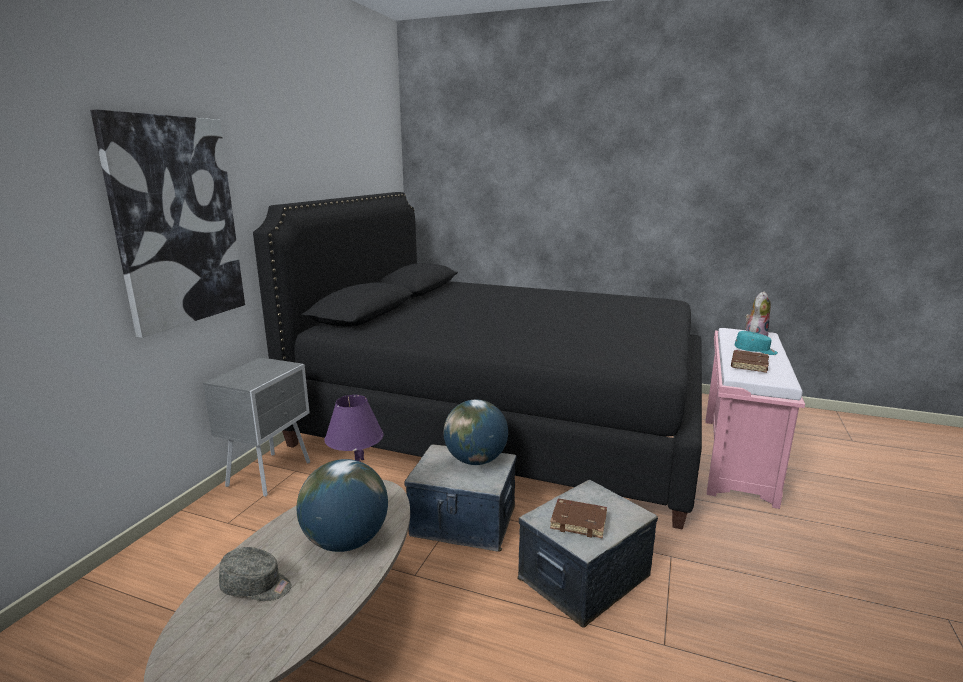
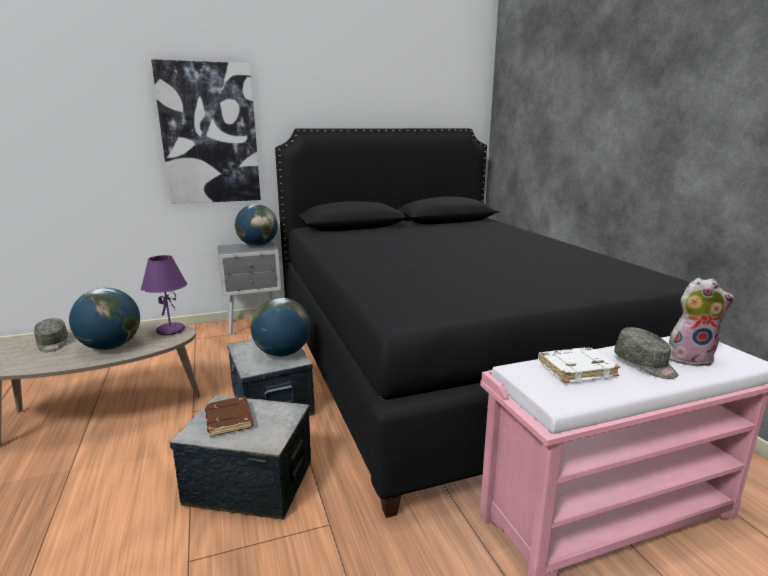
camera: 50 degrees right, 0 degrees up
(260, 366) = (257, 245): none -> globe
(748, 364) = (576, 368): brown book -> white book
(755, 351) = (645, 364): turquoise cap -> grey cap

